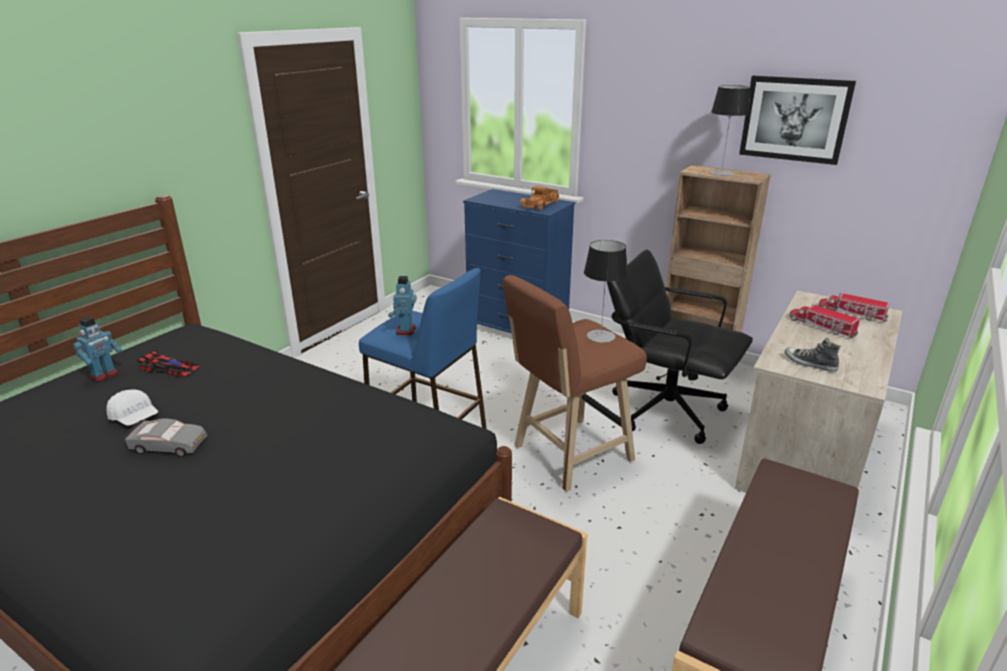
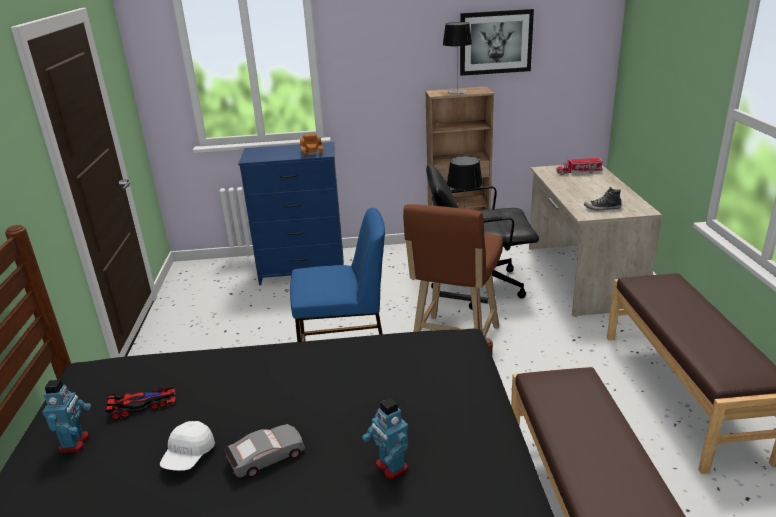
camera: 35 degrees left, 0 degrees up
(135, 418) = (189, 456): white cap -> white cap turned 105 degrees clockwise
(405, 330) = (326, 283): toy robot -> toy robot (391, 467)
(821, 327) = (576, 185): toy truck -> none

